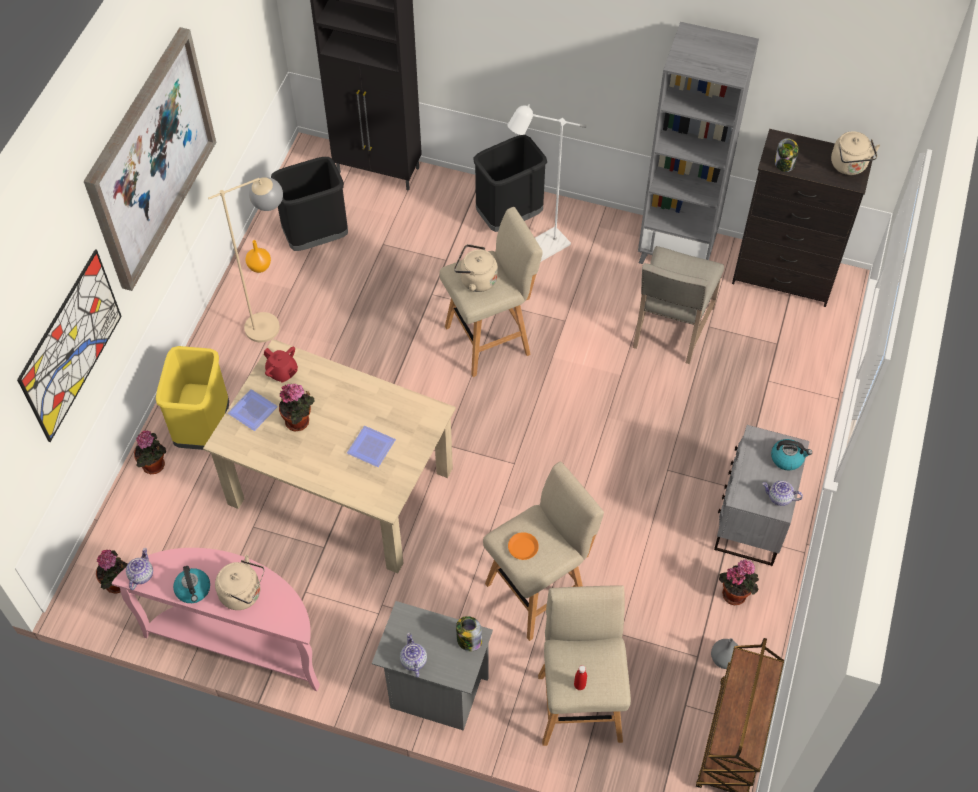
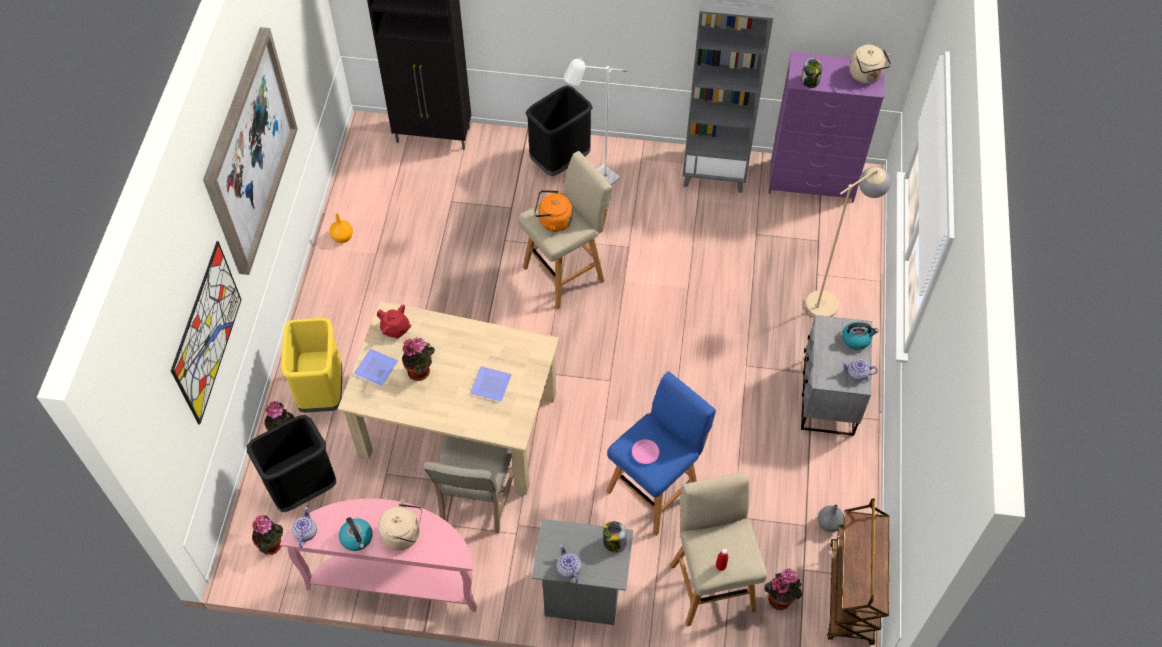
camera: 10 degrees left, 0 degrees up
(273, 323) = (366, 286): beige floor lamp -> beige floor lamp (830, 298)
(316, 237) = (389, 203): black trash can -> black trash can (303, 488)
(476, 280) = (553, 221): beige kettle -> orange kettle
(523, 547) = (645, 453): orange plate -> pink plate
(538, 591) = (655, 490): beige stool -> blue stool
(670, 328) = (723, 240): beige chair -> beige chair (477, 496)
(735, 593) = (827, 464): potted plant -> potted plant (780, 597)
(784, 277) = (812, 181): black dresser -> purple dresser

